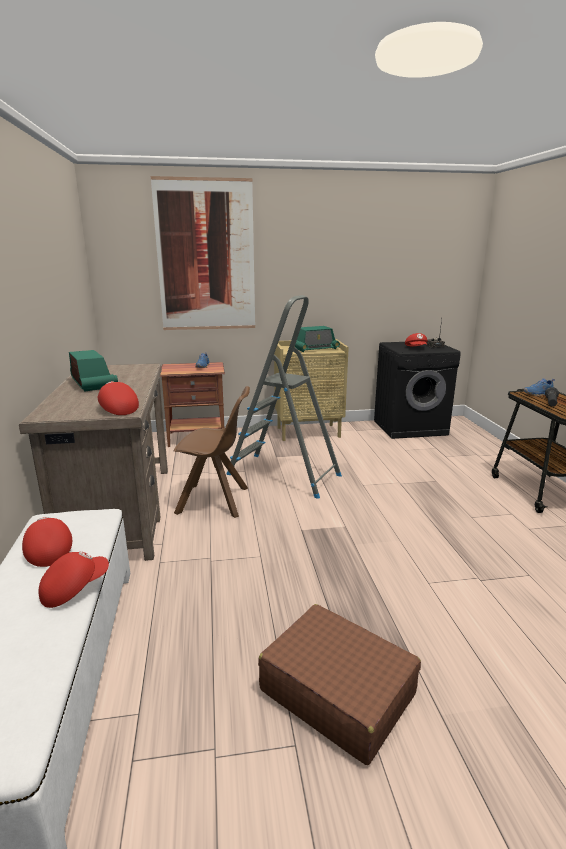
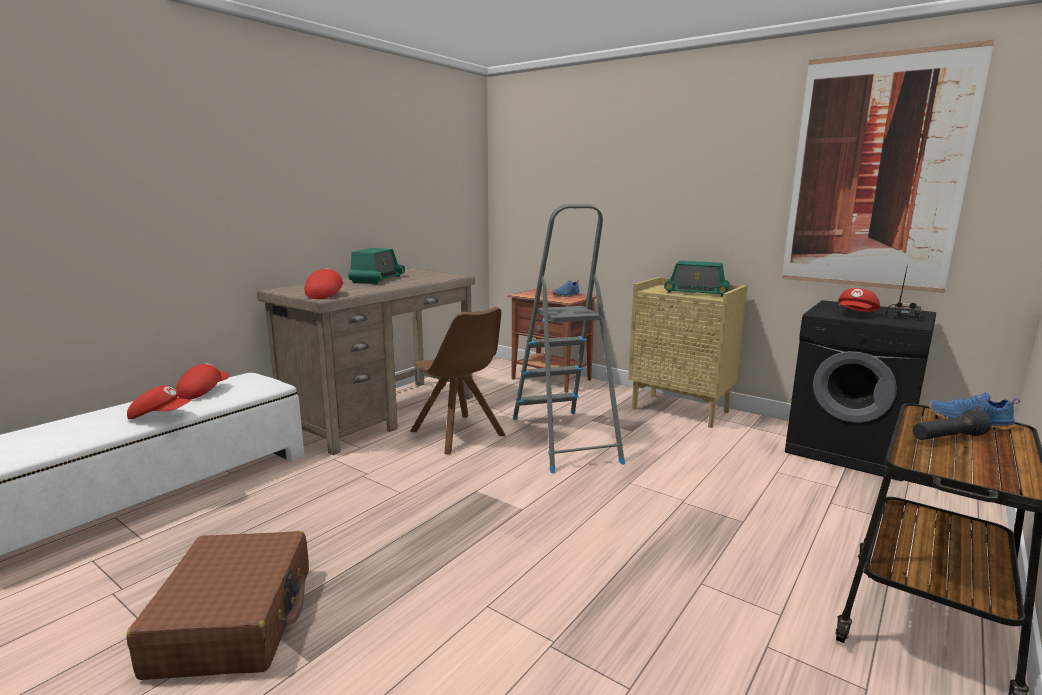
camera: 45 degrees right, 5 degrees down
(206, 256) = (592, 167): picture -> picture (875, 174)

